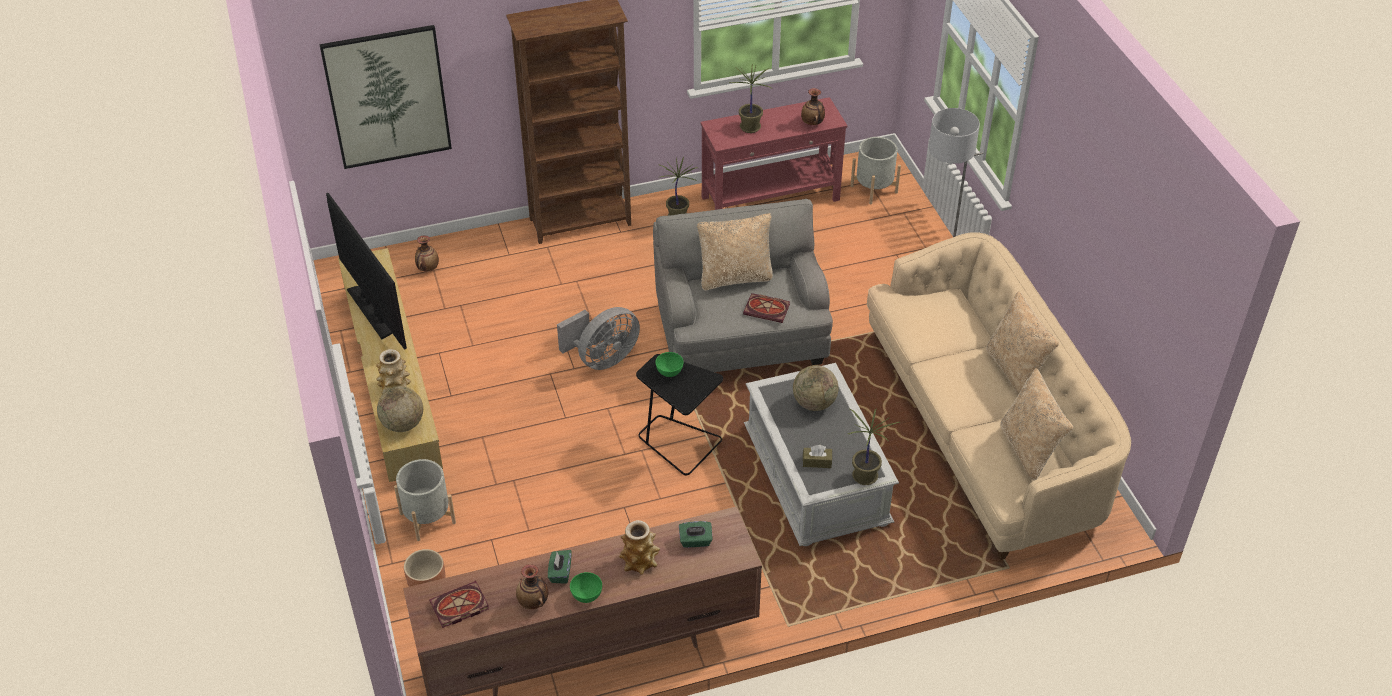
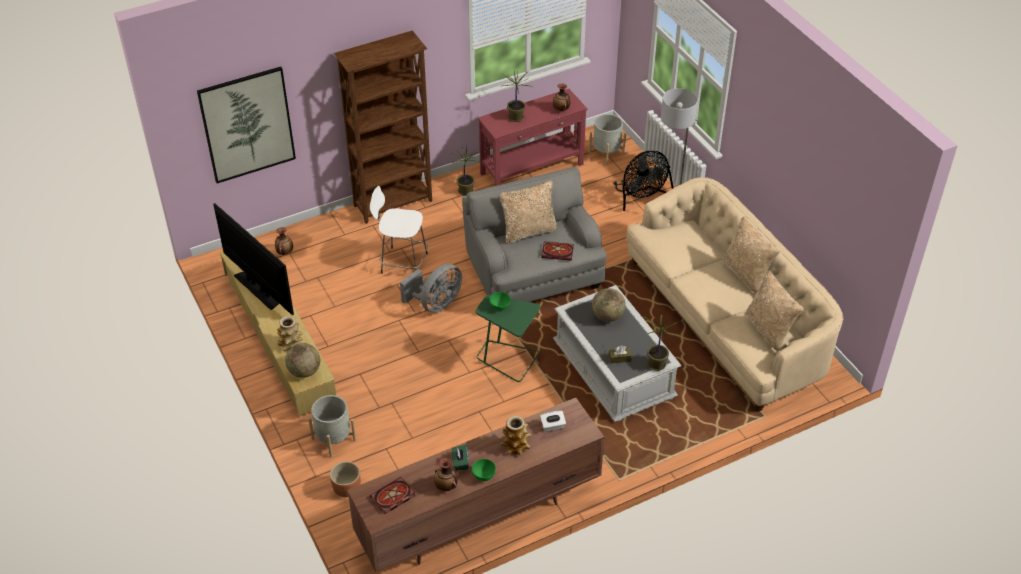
camera: 10 degrees left, 0 degrees up
(573, 300) = (402, 263): none -> white stool
(678, 443) = (507, 359): black side table -> green side table
(695, 541) = (552, 426): green tissue box -> white tissue box
(904, 250) = (639, 196): none -> black fan

